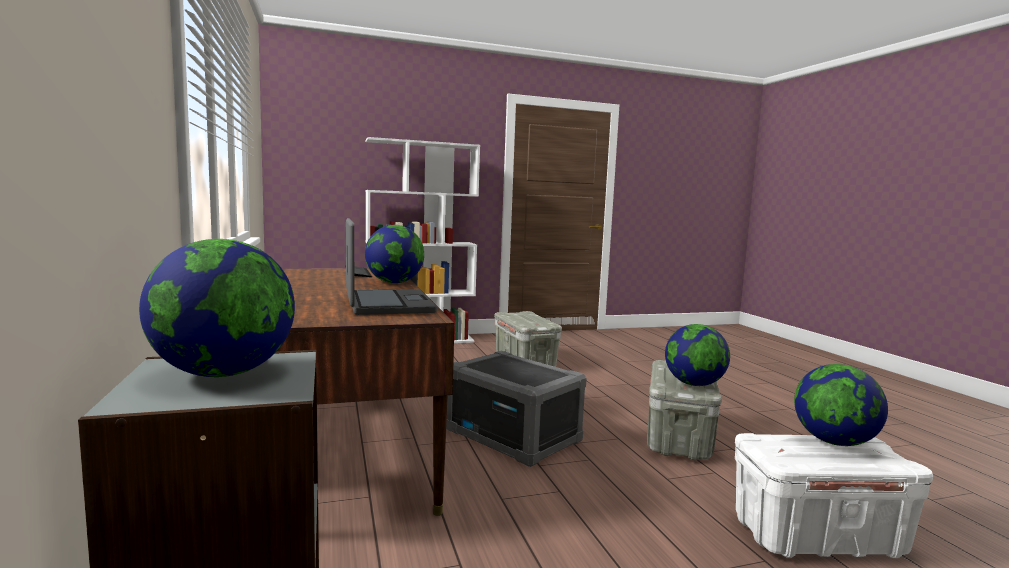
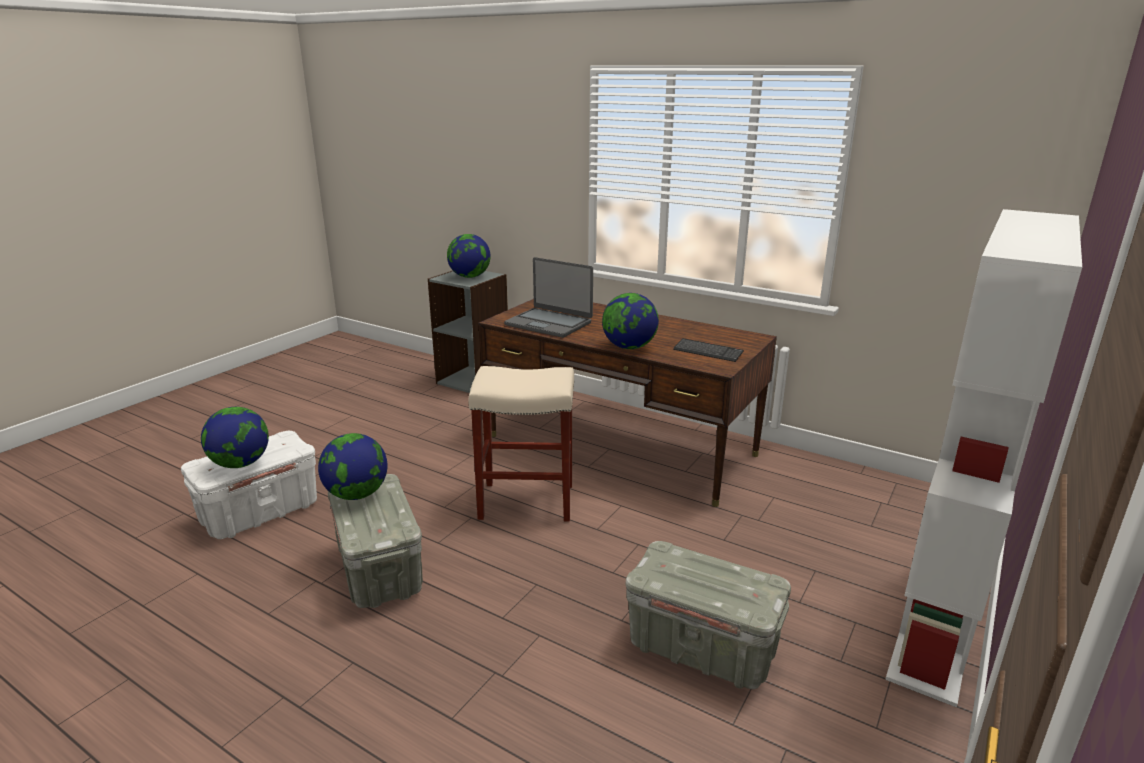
camera: 140 degrees right, 15 degrees up
(513, 435) = (525, 502): grey storage box -> beige stool

